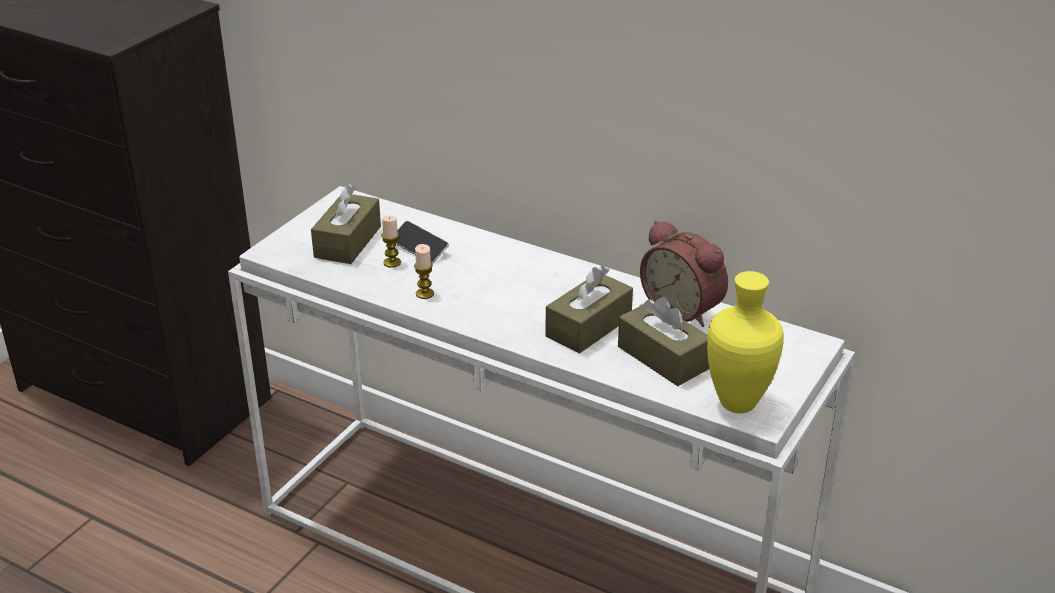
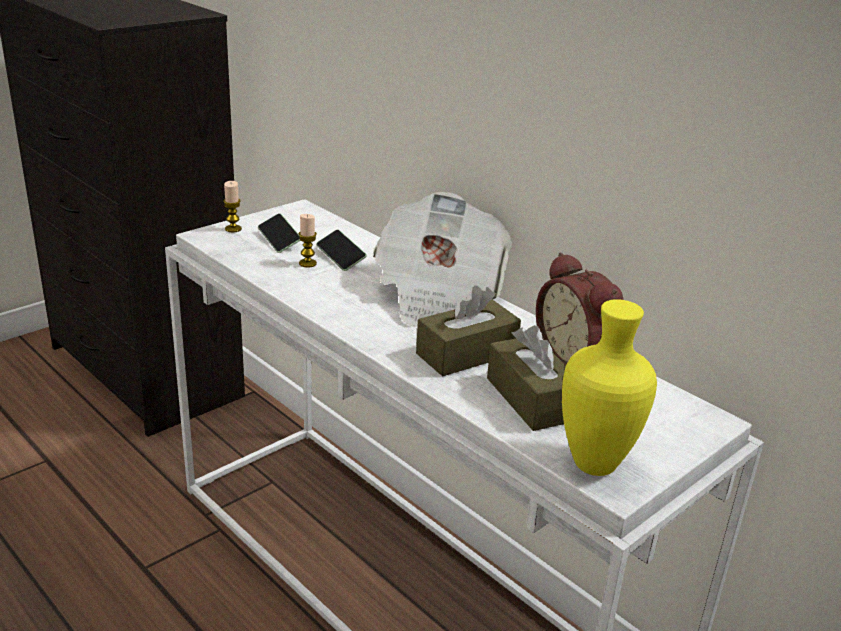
camera: 15 degrees right, 5 degrees down
(348, 242) = (279, 240): brown tissue box -> phone
(424, 294) = (320, 294): candle -> candle (233, 229)
(532, 271) = (438, 294): none -> newspaper

